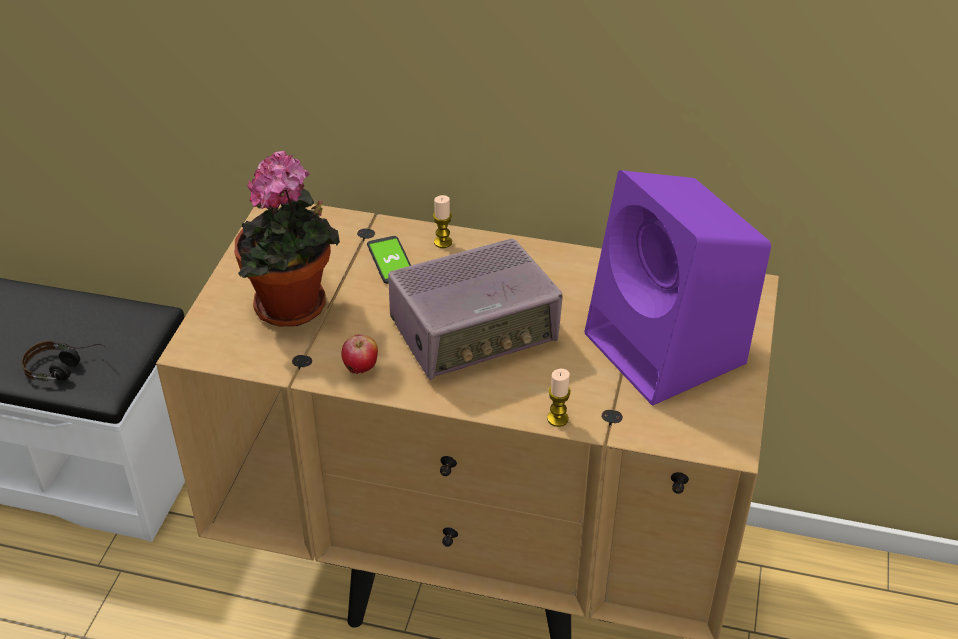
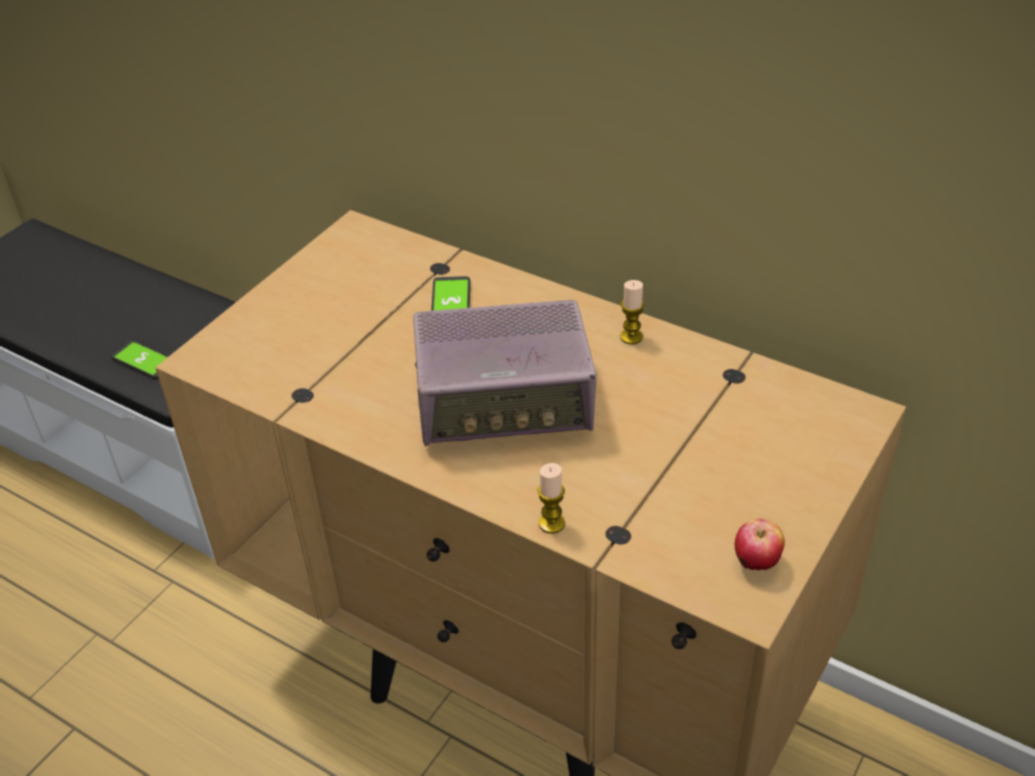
camera: 20 degrees right, 0 degrees up
(67, 368) = (144, 360): headphones -> phone
(295, 309) = (324, 337): potted plant -> none
(361, 369) = (360, 418): apple -> apple (756, 563)
(443, 242) = (518, 293): candle -> candle (631, 337)
(668, 350) = (723, 470): purple speaker -> none

